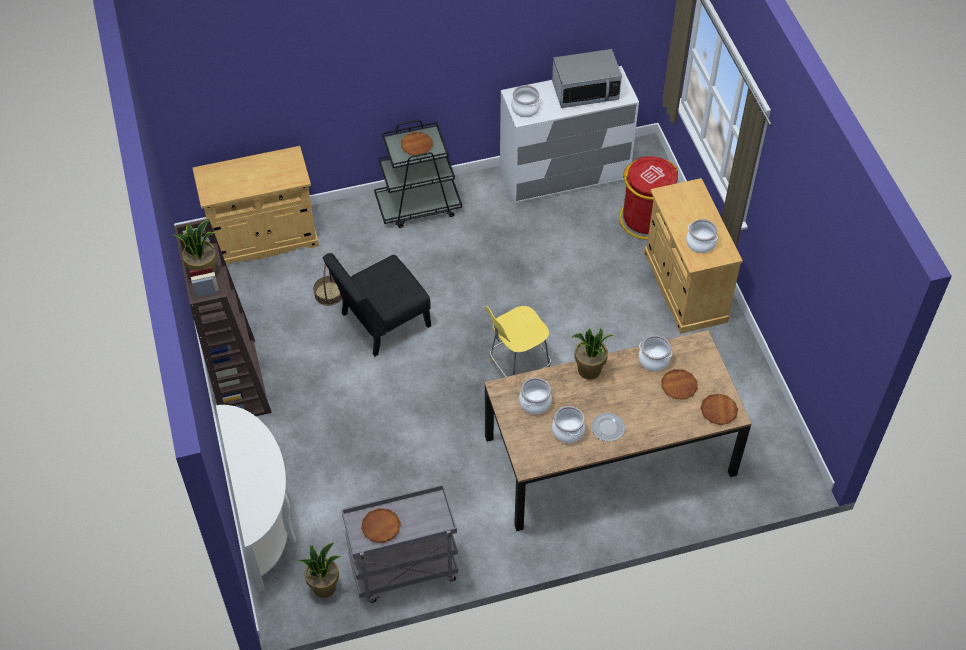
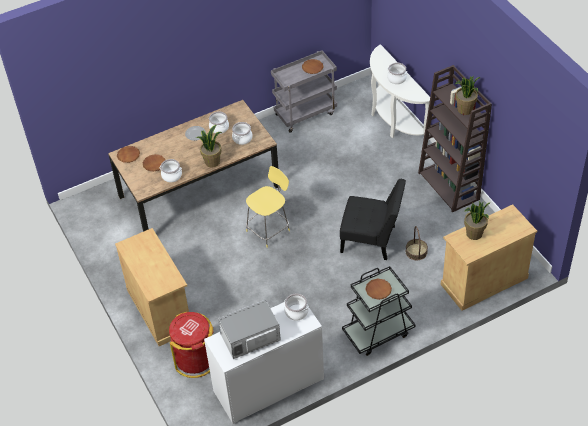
camera: 170 degrees right, 5 degrees down
(324, 586) = (346, 99): potted plant -> potted plant (474, 234)
(381, 322) = (371, 240): black chair -> black chair turned 60 degrees clockwise
(700, 243) = (146, 249): cooking pot -> cooking pot (397, 78)

